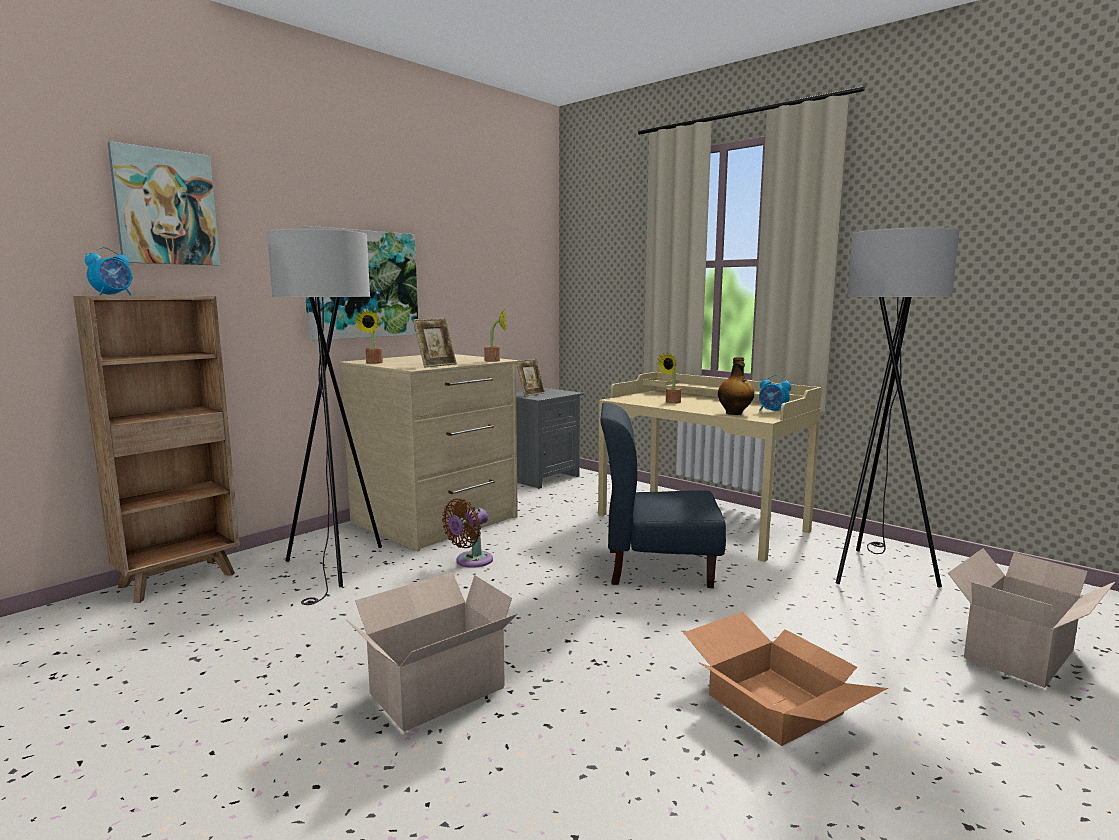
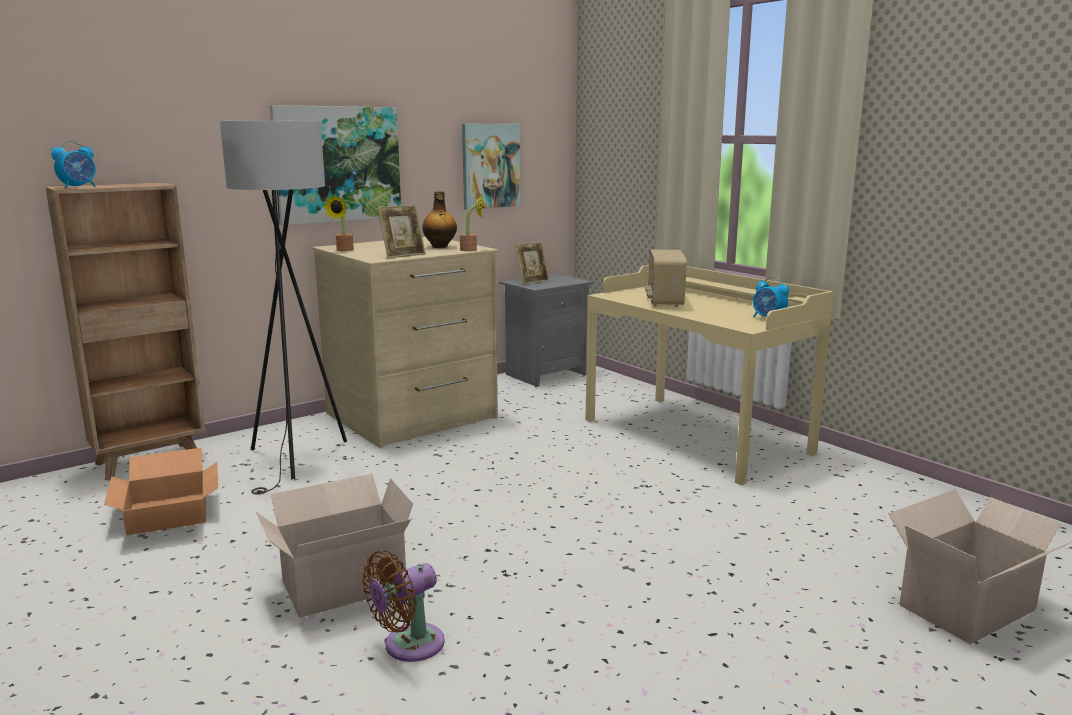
camera: 10 degrees right, 5 degrees up
(165, 207) = (131, 94): picture -> picture (490, 166)
(471, 561) = (429, 462): brown fan -> brown fan (408, 646)
(657, 567) = (618, 483): blue chair -> none
(671, 402) = (664, 301): potted plant -> radio
(734, 413) = (721, 319): bottle -> bottle (440, 247)
(777, 704) = (665, 630): cardboard box -> cardboard box (169, 513)
(872, 570) = (861, 503): grey floor lamp -> none

